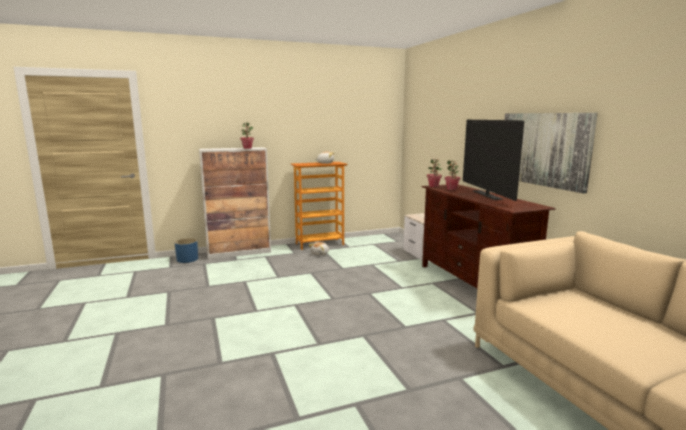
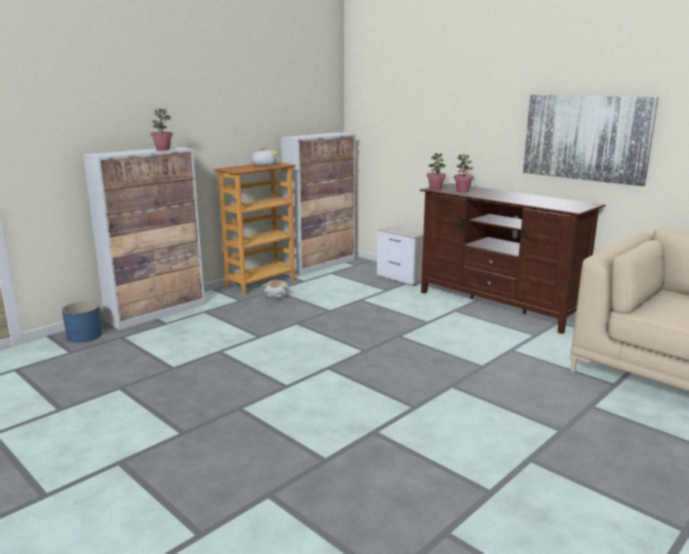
camera: 25 degrees left, 5 degrees up
(373, 238) = (321, 264): none -> cabinet
(486, 195) = (514, 195): television -> none

